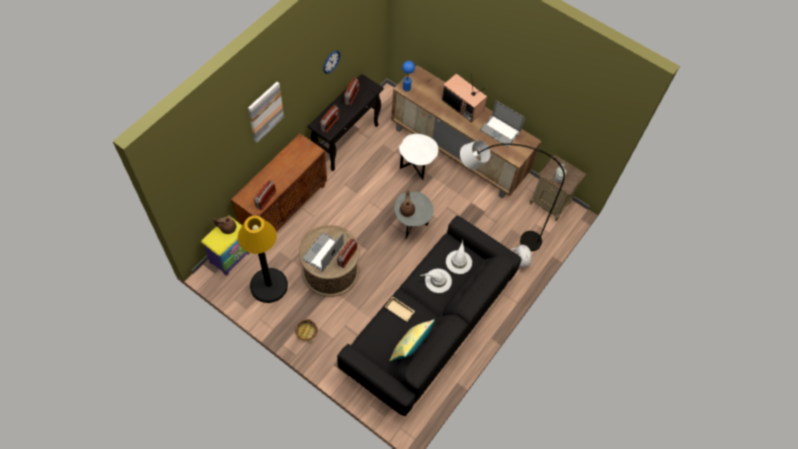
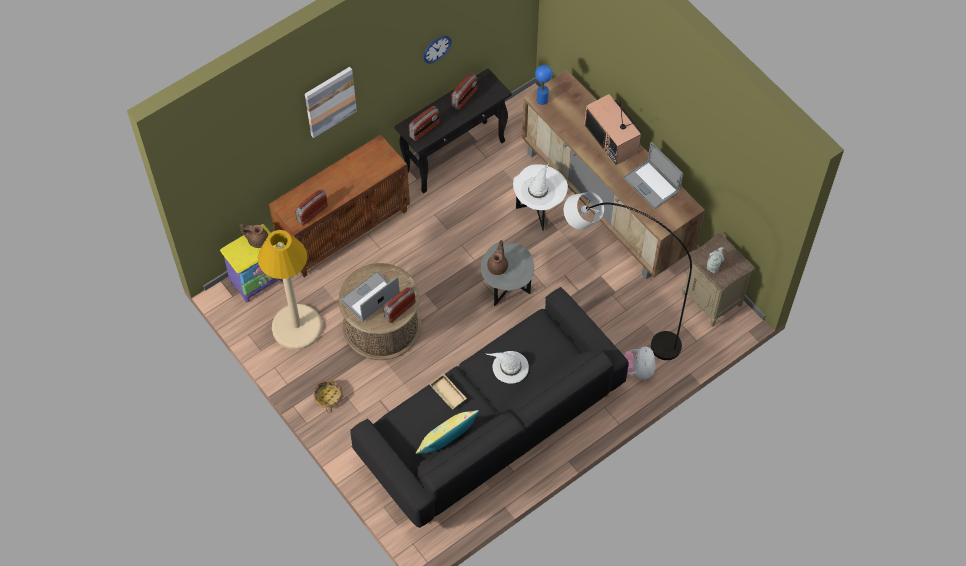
camera: 20 degrees right, 0 degrees up
(269, 285) = (297, 327): black floor lamp -> beige floor lamp
(458, 261) = (546, 348): white hat -> white hat (538, 190)

